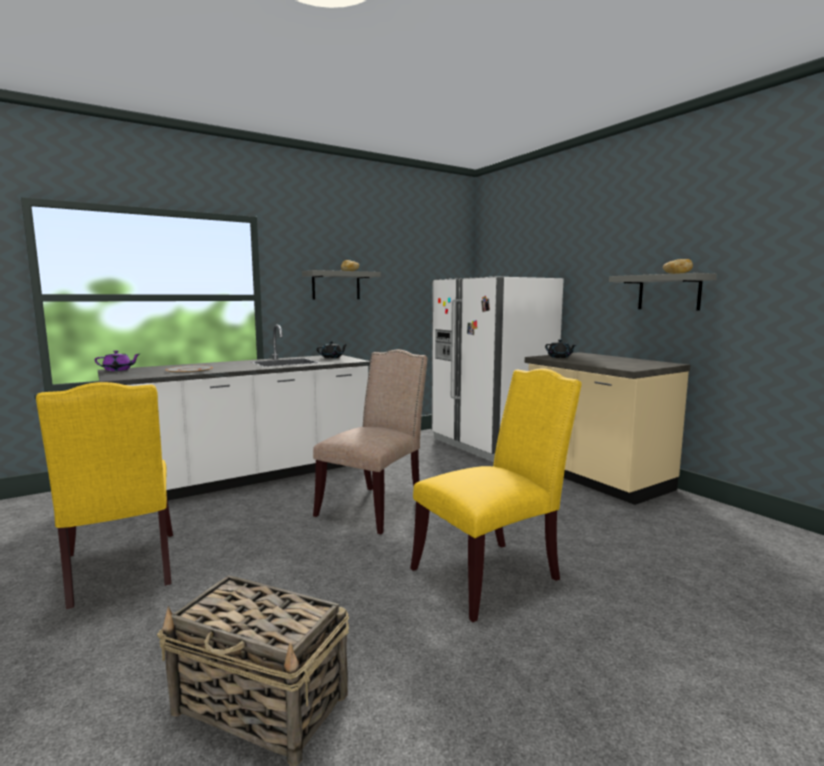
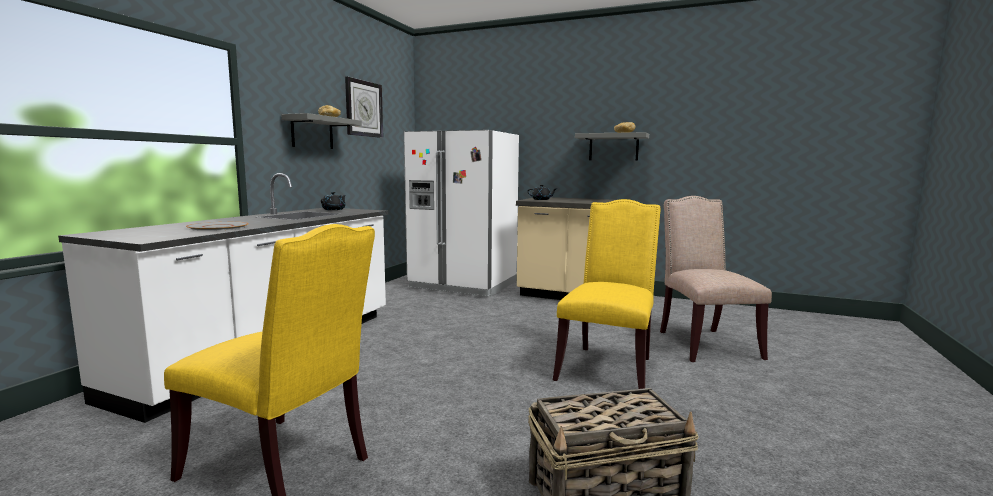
camera: 35 degrees left, 0 degrees up
(118, 370) = (102, 233): purple teapot -> none
(374, 506) = (448, 347): beige chair -> beige chair (704, 343)
(401, 258) = (363, 108): none -> wall clock

